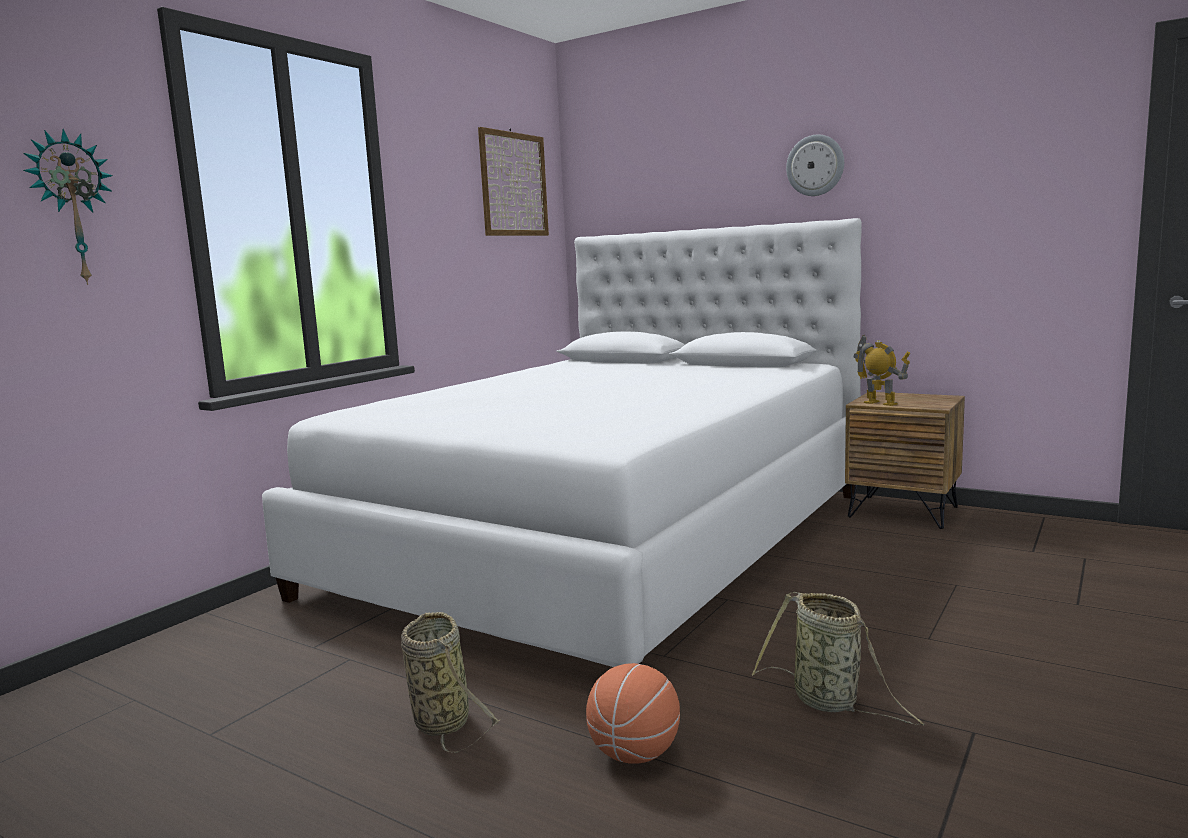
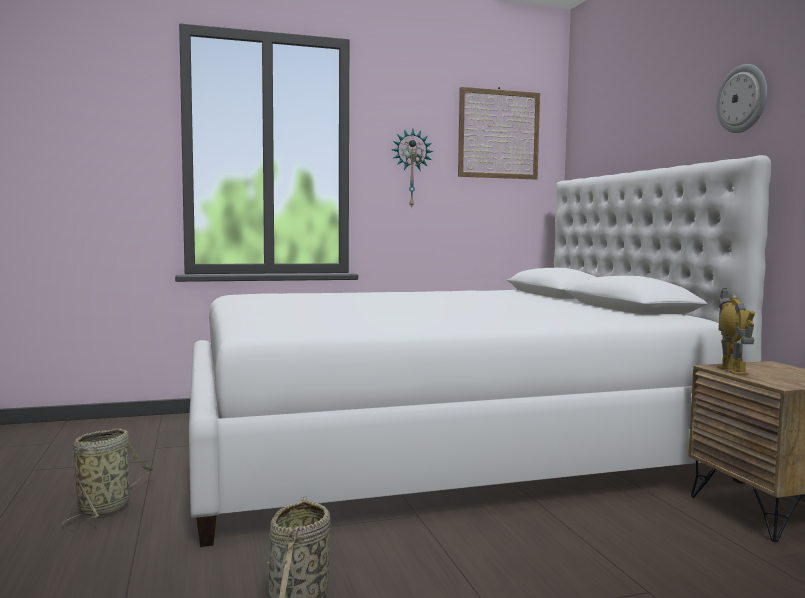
camera: 40 degrees right, 5 degrees down
(72, 208) = (105, 148): wall clock -> wall clock (411, 168)
(634, 754) = (126, 575): basketball -> none

